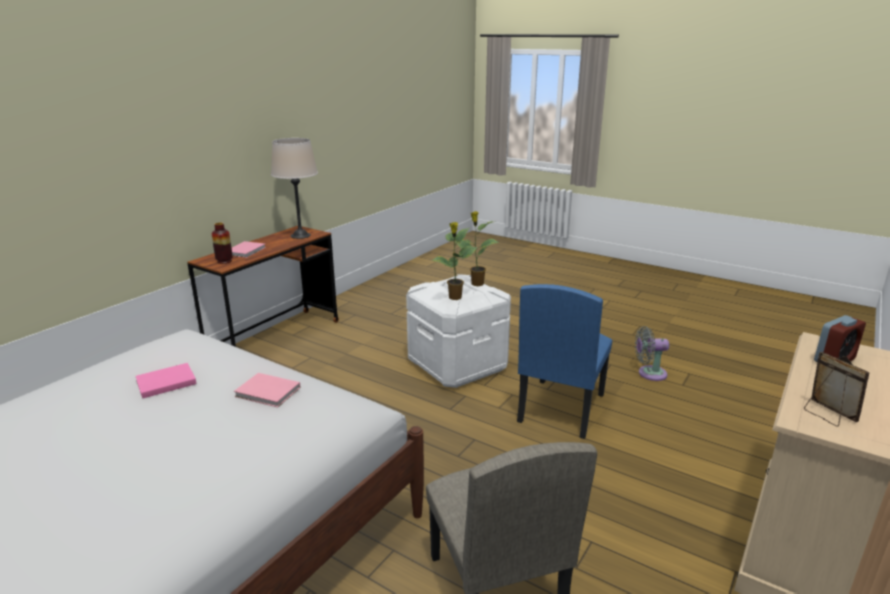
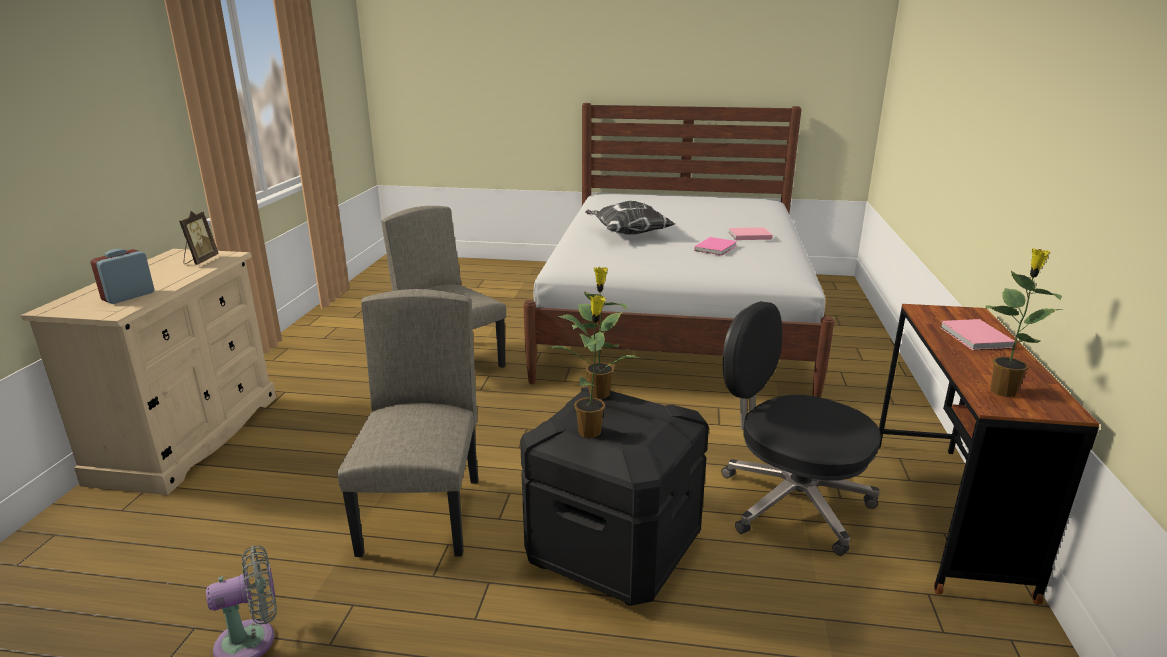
camera: 155 degrees right, 0 degrees up
(199, 448) = (628, 234): none -> pillow
(224, 261) = (946, 316): vase -> none
(268, 393) = (636, 255): pink book -> pink book (748, 235)
(300, 235) = (1003, 390): beige table lamp -> potted plant
(340, 361) = (790, 502): none -> black office chair
(458, 365) = (612, 549): white storage box -> black storage box
(560, 407) = (423, 515): blue chair -> beige chair
(827, 415) = (200, 261): picture frame -> picture frame turned 120 degrees counterclockwise

